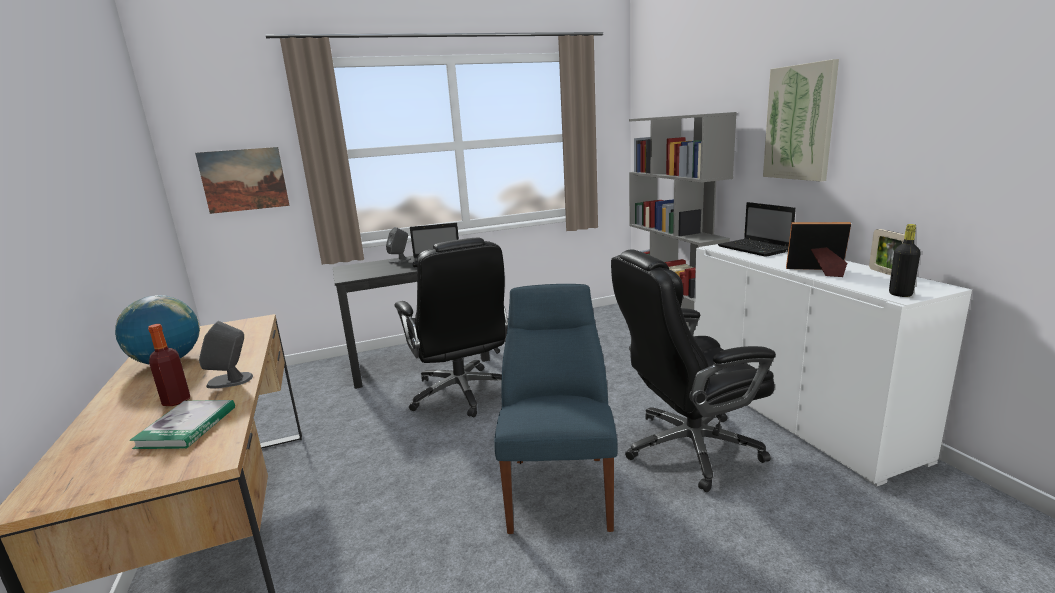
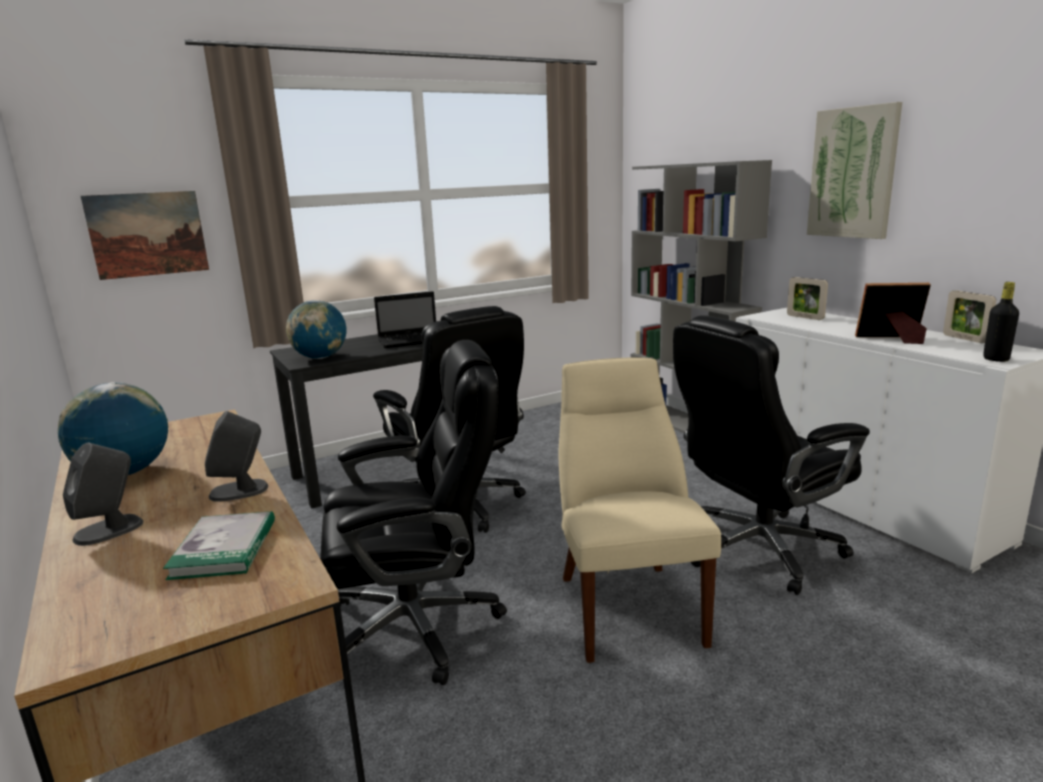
camera: 10 degrees left, 0 degrees up
(176, 401) = (181, 519): bottle -> none
(362, 274) = (320, 358): none -> globe
(392, 489) = (418, 625): none -> black office chair
(400, 260) = (359, 341): grey speaker -> grey speaker (109, 530)
(559, 487) = (627, 605): blue chair -> beige chair
(755, 249) = (805, 317): laptop -> picture frame

